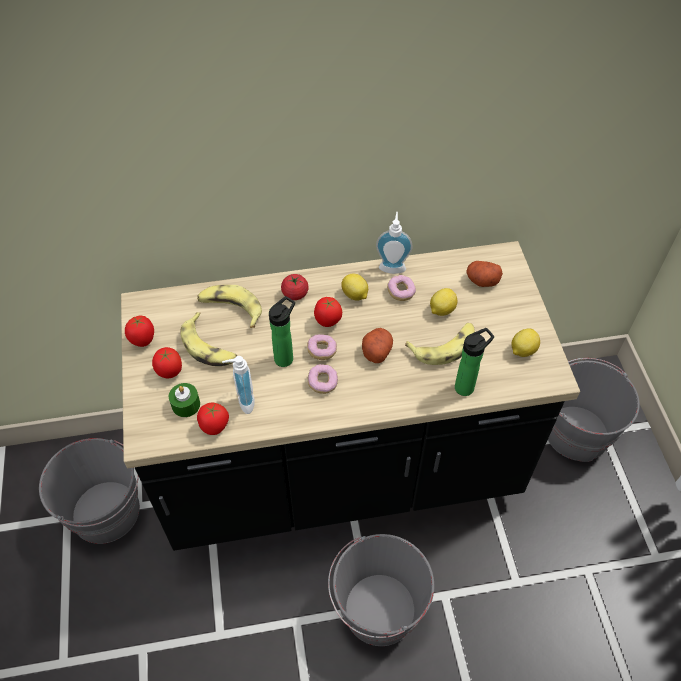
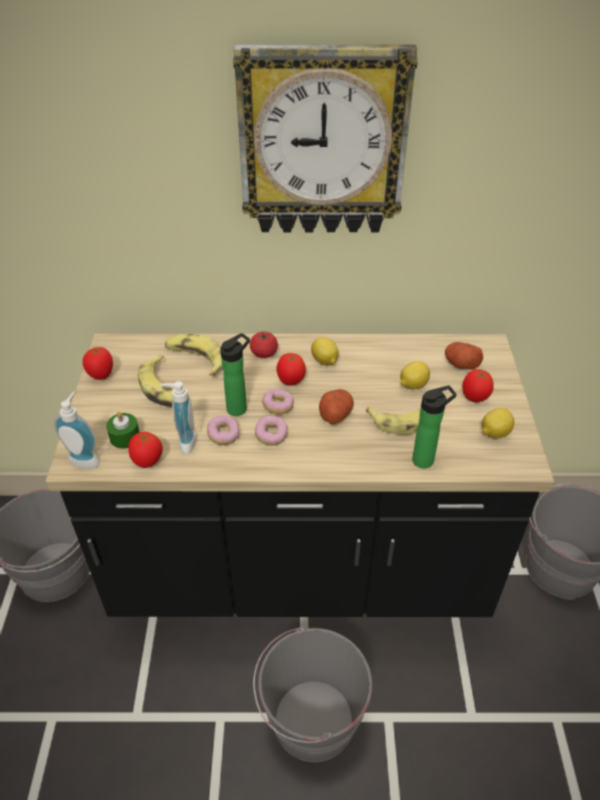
camera: 10 degrees right, 10 degrees down
(170, 372) = (118, 406): tomato -> tomato (474, 398)
(340, 103) = (322, 143): none -> wall clock
(392, 266) = (369, 341): soap dispenser -> soap dispenser (86, 458)
(401, 292) = (373, 364): donut -> donut (223, 435)

